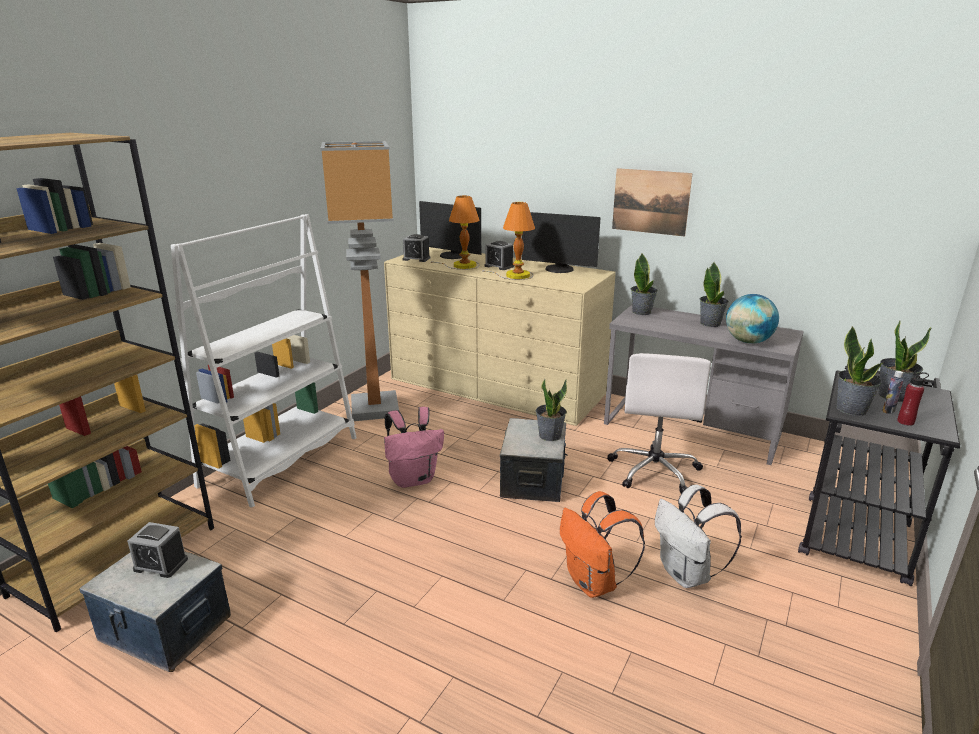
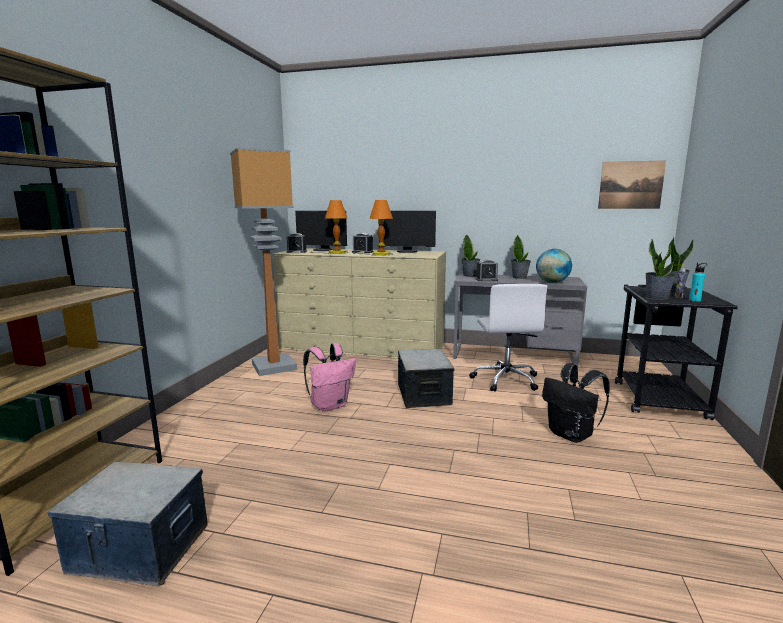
camera: 15 degrees left, 10 degrees down
(161, 564) = (137, 478): alarm clock -> alarm clock (486, 280)
(281, 461) = (207, 407): white bookcase -> none
(549, 435) = (435, 356): potted plant -> none
(594, 583) = (511, 450): orange backpack -> none
(650, 202) = (468, 200): picture -> picture (630, 185)
(687, 575) = (571, 435): white backpack -> black backpack
(905, 422) = (694, 300): red bottle -> turquoise bottle

